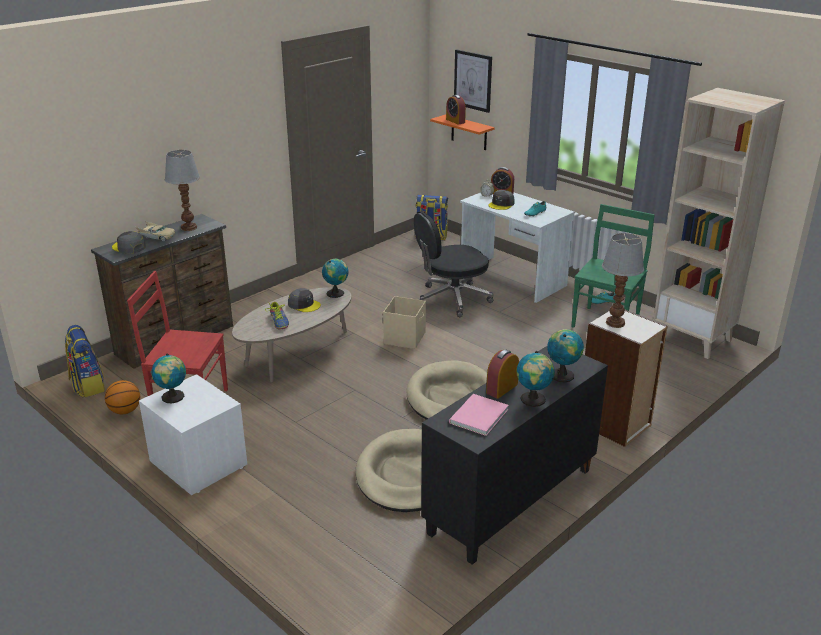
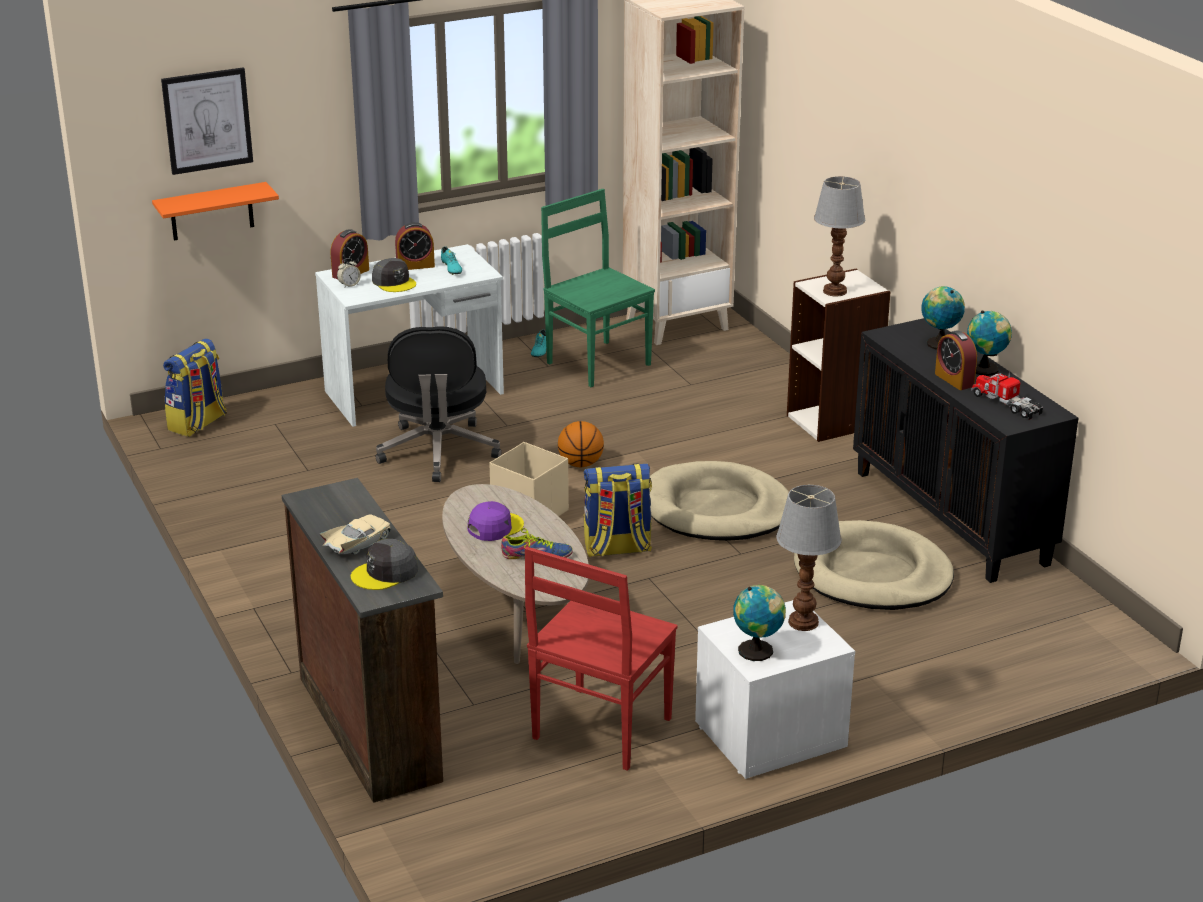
camera: 70 degrees left, 0 degrees up
(87, 385) = (470, 837): backpack -> backpack (617, 548)
(125, 411) = (582, 798): basketball -> basketball (580, 464)
(189, 228) = (343, 511): table lamp -> table lamp (804, 622)
(304, 304) = (495, 527): grey cap -> purple cap
(336, 293) = (475, 495): globe -> none
(455, 121) = (201, 200): alarm clock -> alarm clock (415, 266)
(477, 416) = (1006, 404): pink book -> toy truck

